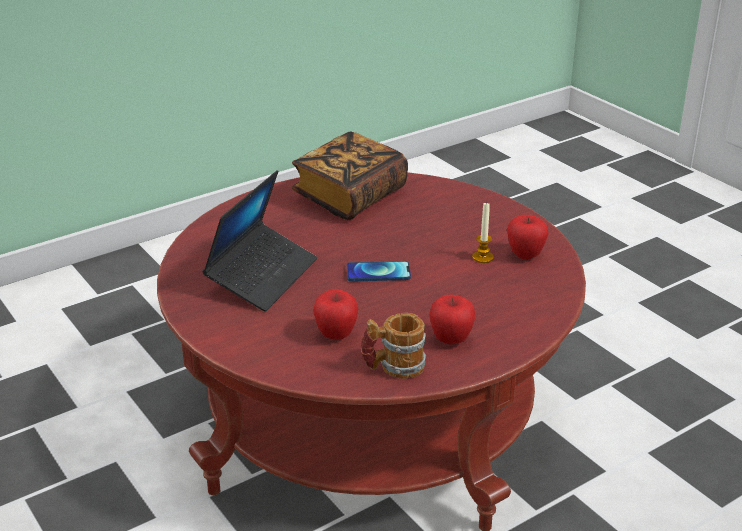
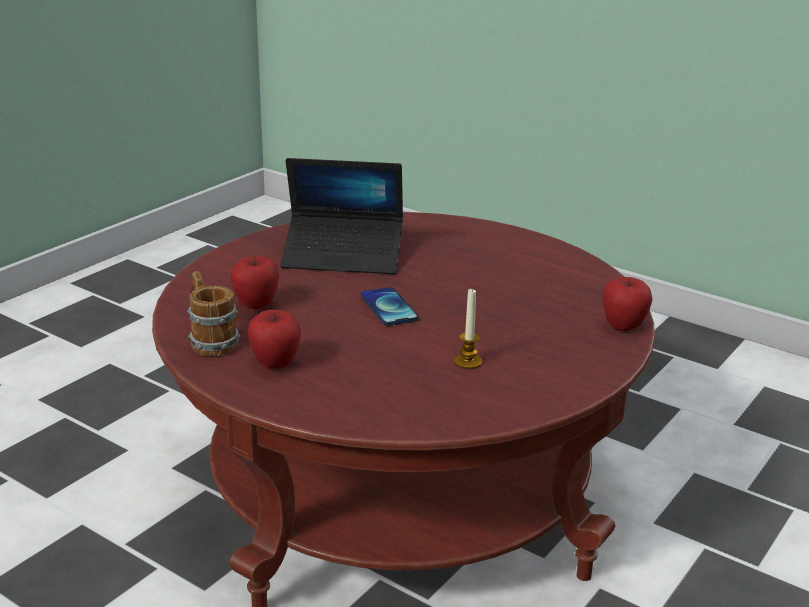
camera: 70 degrees right, 5 degrees down
(350, 196) = (543, 270): book -> none
(525, 255) = (496, 389): apple -> apple (623, 327)

